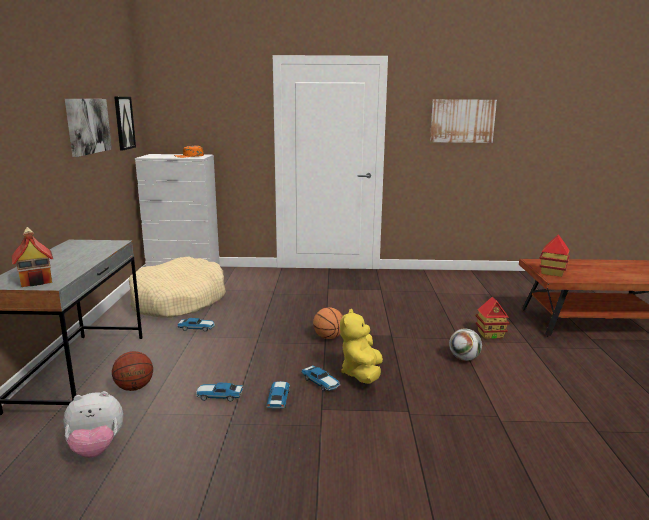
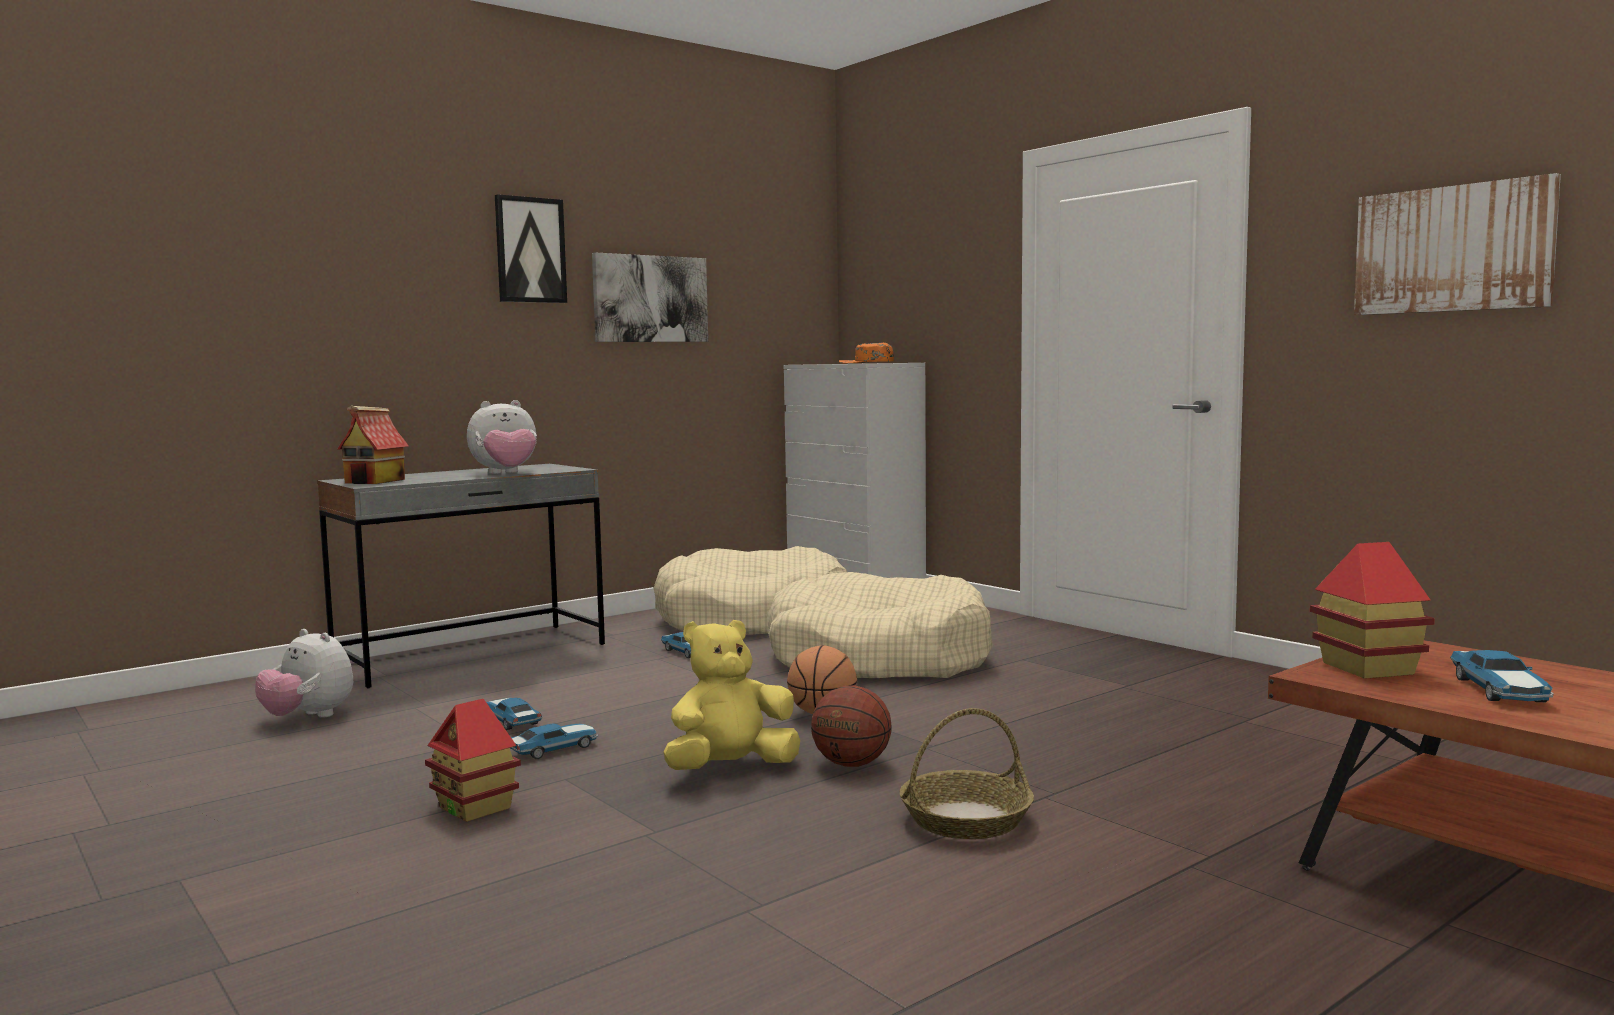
camera: 50 degrees right, 10 degrees down
(94, 254) = (505, 473): none -> plush toy
(124, 123) = (767, 303): picture -> picture (530, 250)
(134, 388) = (468, 684): basketball -> basketball (851, 764)
(281, 304) = (878, 658): none -> beige dog bed
(321, 383) = (650, 755): toy car -> toy car (1500, 691)
(464, 358) = (966, 819): football -> basket
(490, 334) = (1153, 813): toy house -> toy house (475, 808)

